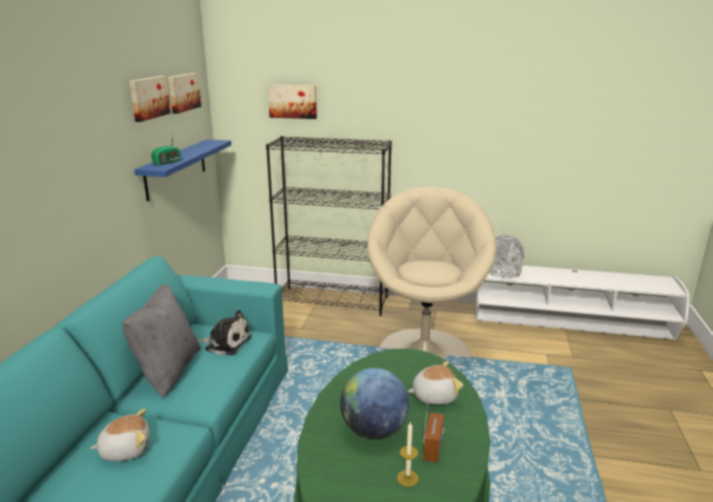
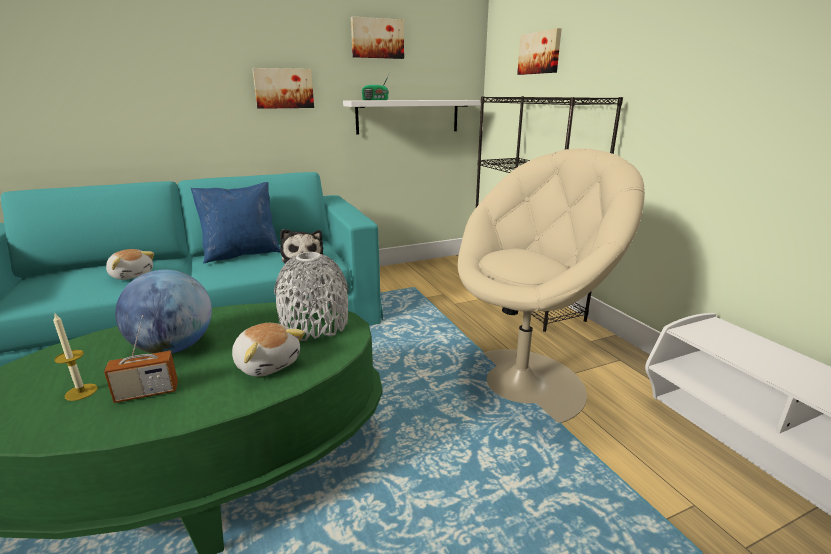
camera: 55 degrees right, 0 degrees up
(168, 371) = (242, 254): grey pillow -> blue pillow
(176, 168) = (408, 116): blue shelf -> white shelf
(183, 92) = (436, 43): picture -> picture (283, 88)
(503, 272) = (726, 339): grey vase -> grey vase (315, 325)

